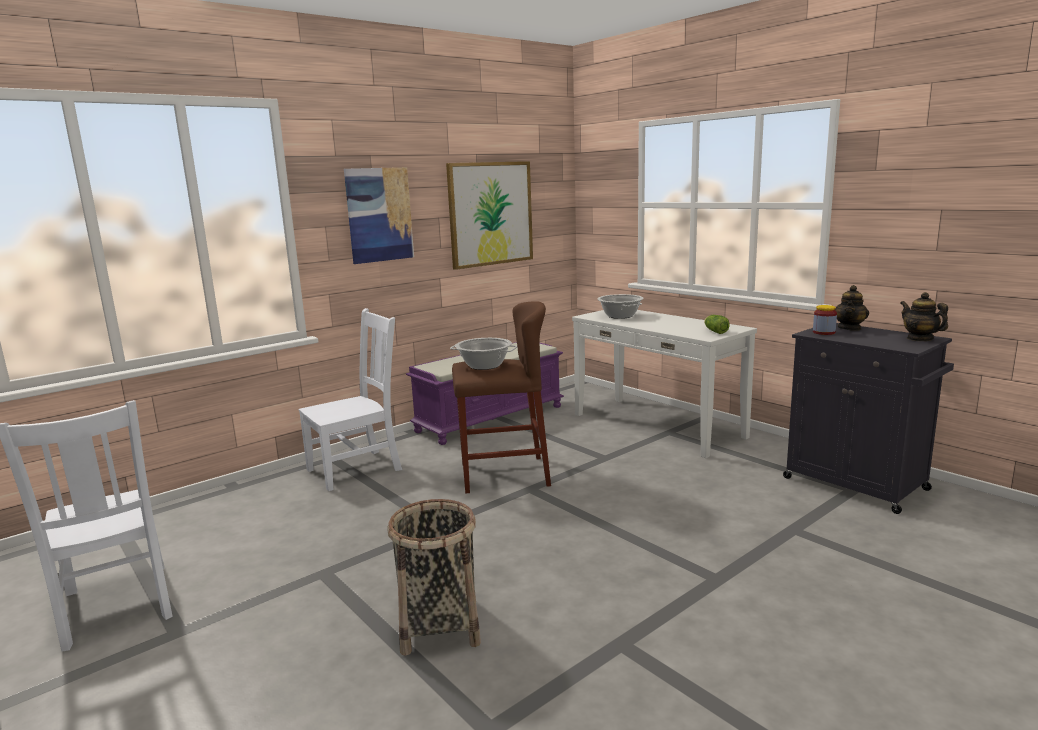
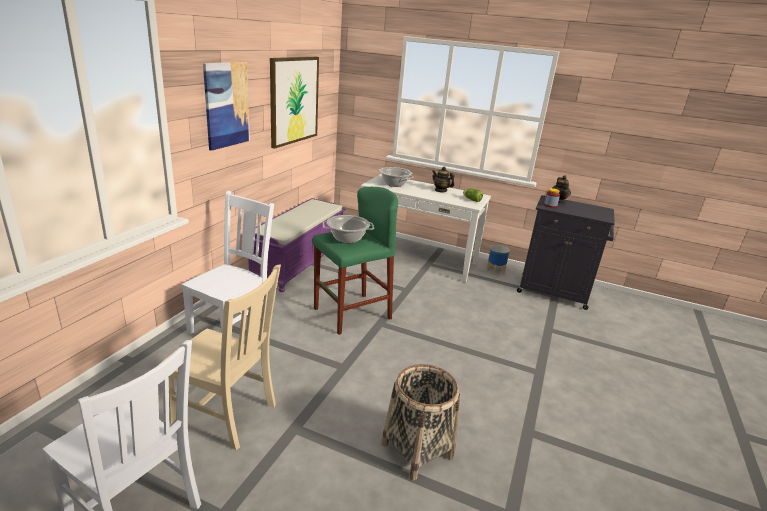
camera: 30 degrees left, 10 degrees up
(271, 546) = (226, 414): none -> beige chair
(504, 474) = (352, 313): brown stool -> green stool
(773, 449) = (495, 271): none -> planter
(920, 339) = (601, 210): teapot -> teapot (441, 190)

